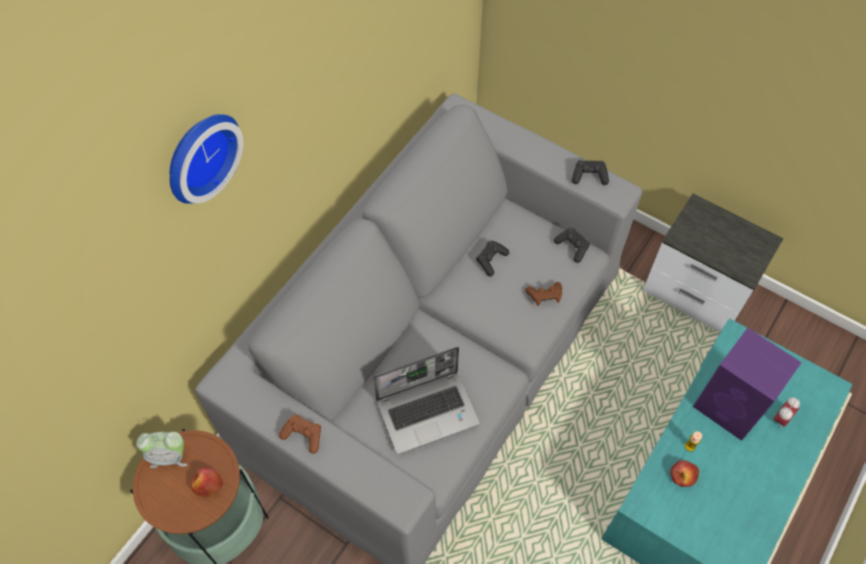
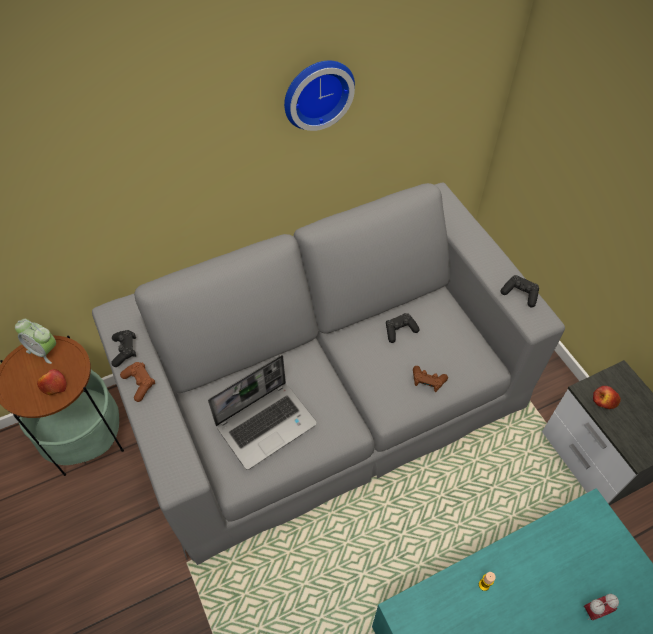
camera: 30 degrees right, 5 degrees down
(199, 155) = (124, 86): wall clock -> wall clock (316, 92)
(428, 411) = (267, 424): laptop -> laptop turned 45 degrees counterclockwise
(572, 247) = (479, 353): black game controller -> black game controller (125, 351)
(683, 475) = (460, 608): apple -> apple (604, 401)
(731, 406) = (549, 571): purple speaker -> none

